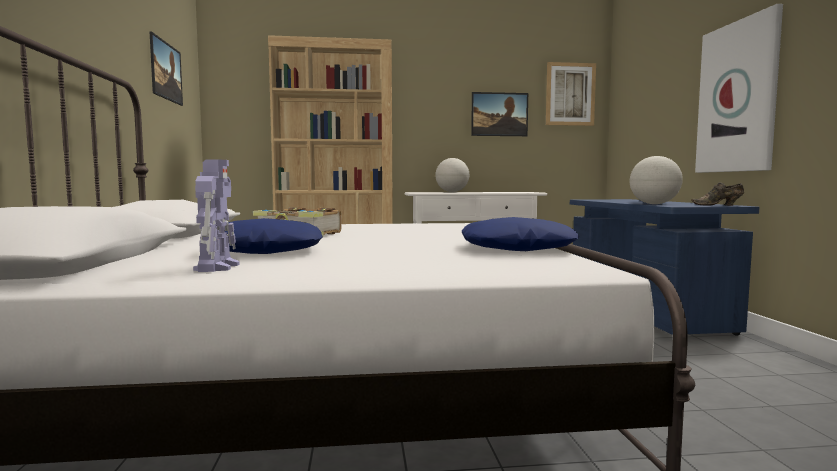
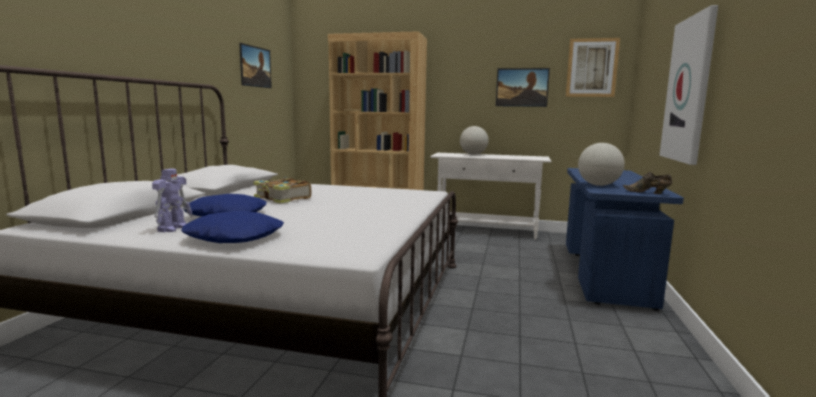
camera: 20 degrees right, 5 degrees up
(517, 248) = (376, 227): blue pillow -> blue pillow (235, 237)

